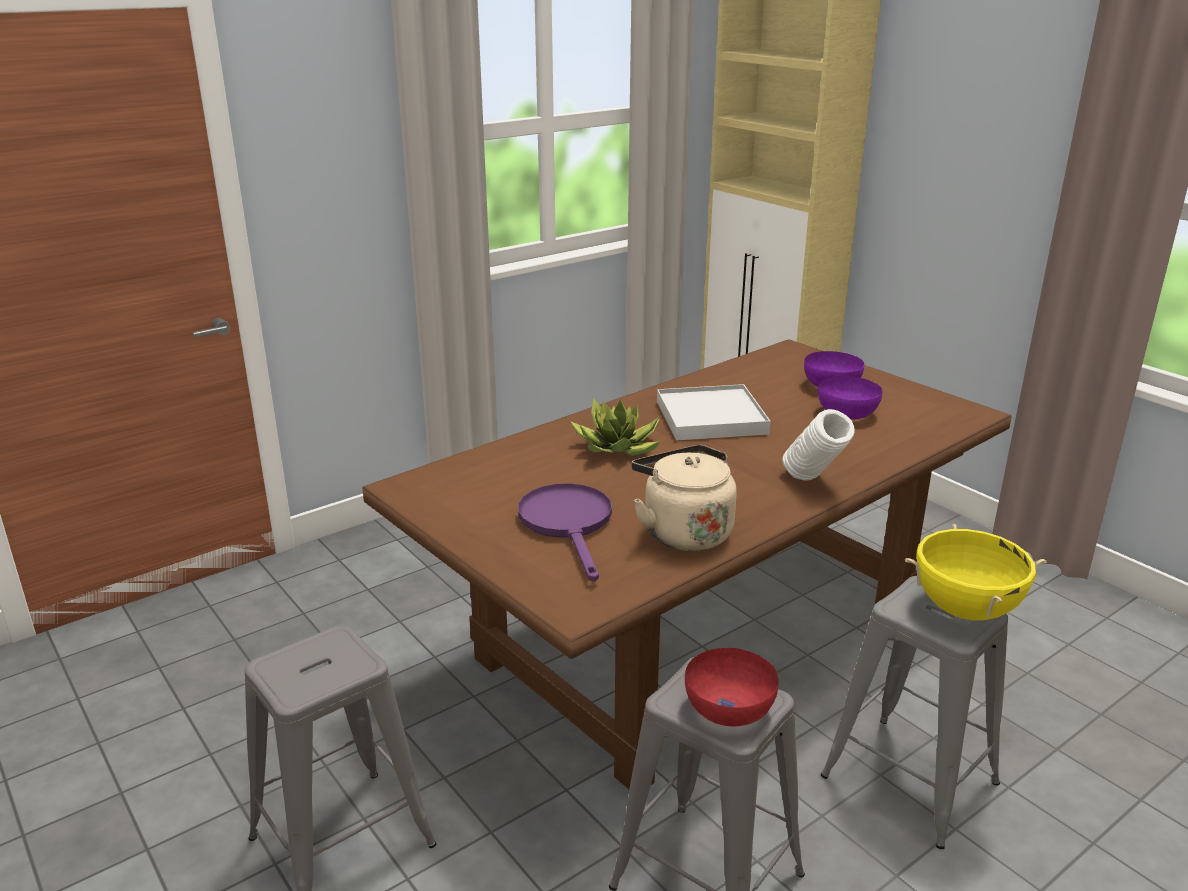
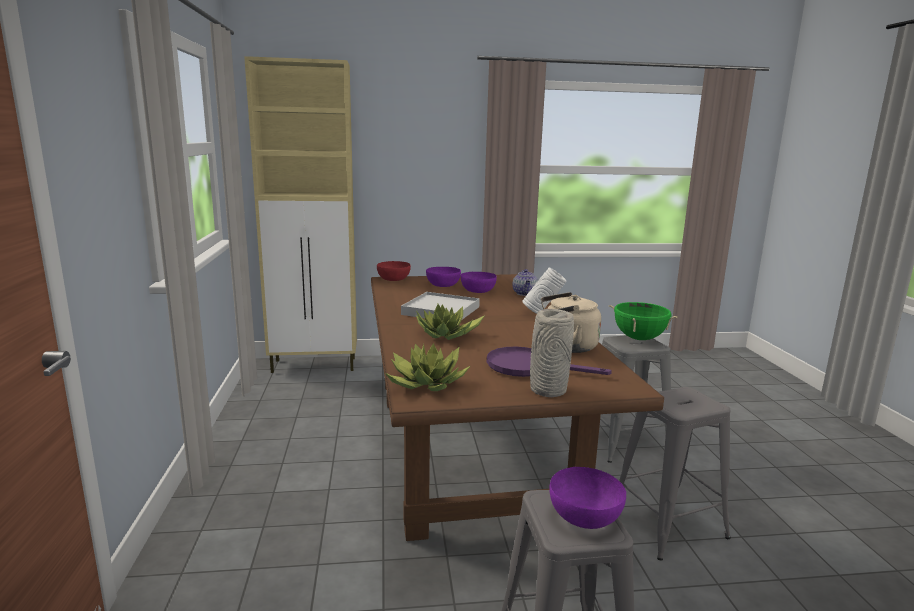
camera: 60 degrees left, 10 degrees down
(316, 670) = (583, 516): none -> purple bowl
(450, 479) = (424, 383): none -> potted plant
(504, 552) = (547, 390): none -> grey vase
(729, 710) = (694, 401): red bowl -> red bowl (394, 279)
(899, 446) = (525, 293): none -> teapot
(965, 609) = (639, 338): yellow cooking pot -> green cooking pot

